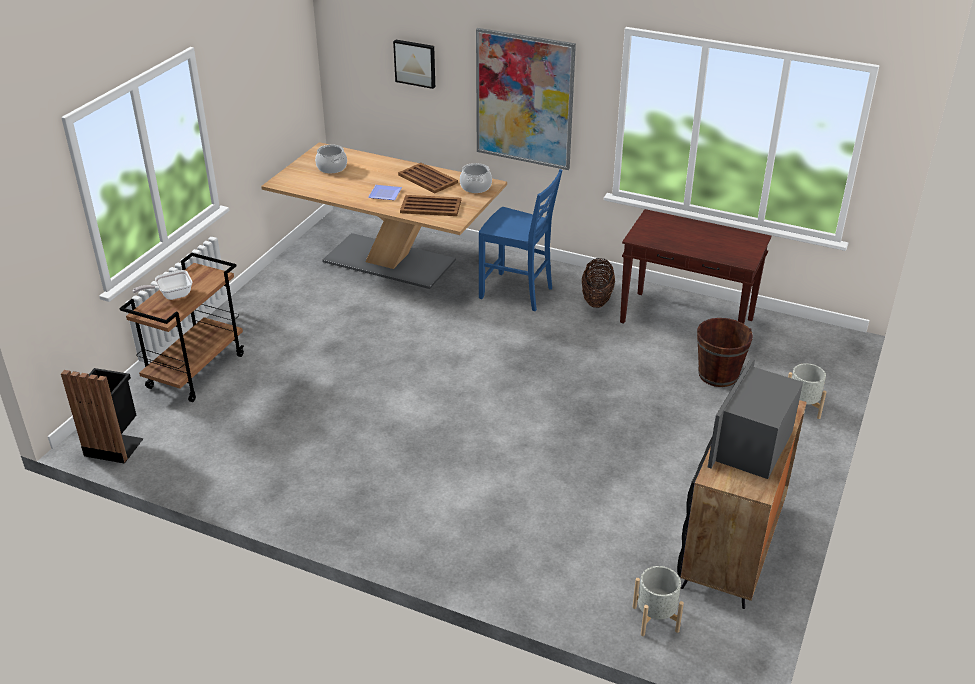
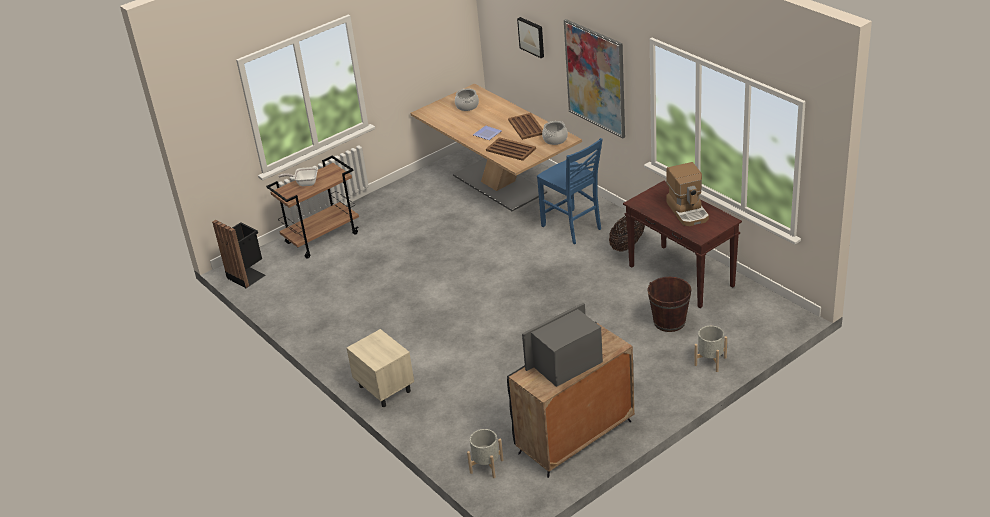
camera: 30 degrees right, 0 degrees up
(433, 551) = (384, 388): none -> beige nightstand
(704, 236) = (688, 211): none -> coffee machine

